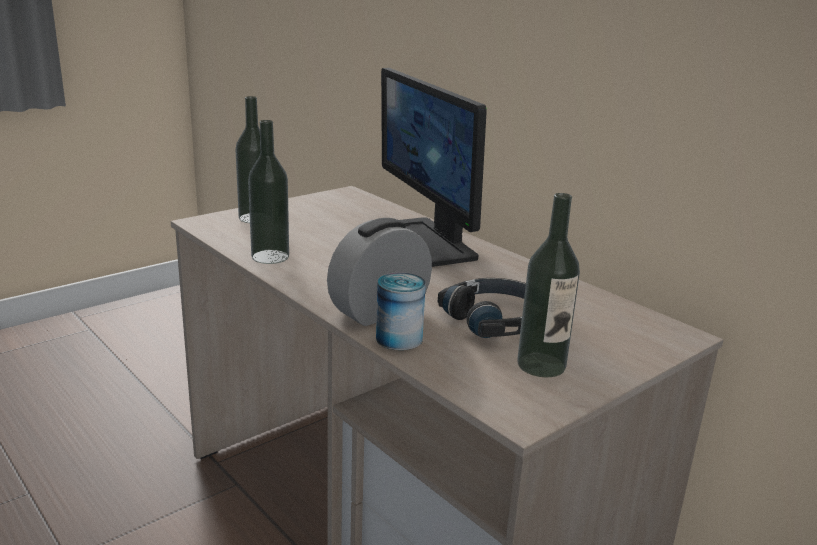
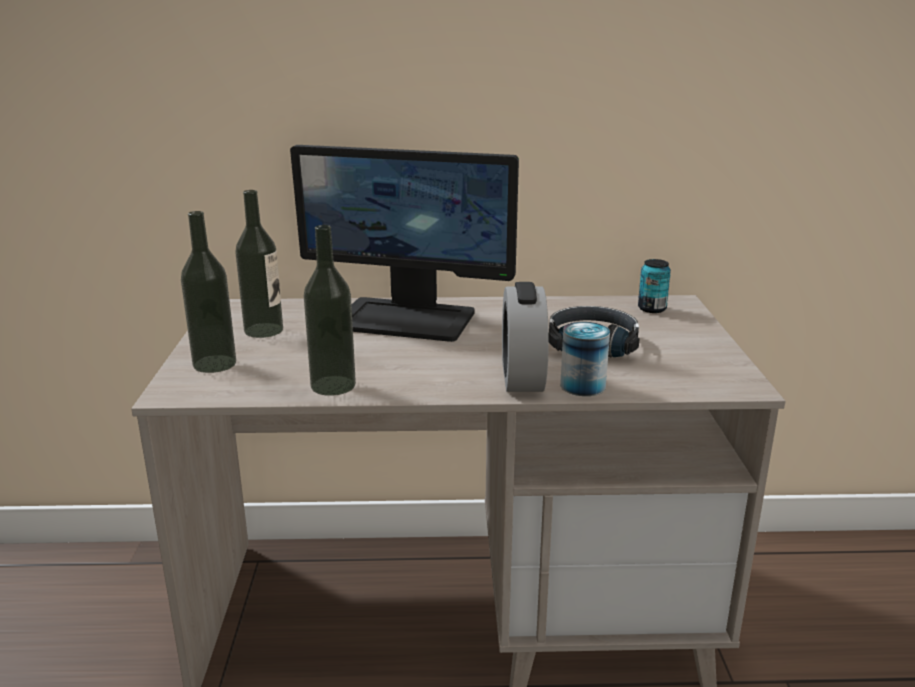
camera: 50 degrees left, 0 degrees up
(541, 365) = (678, 355): bottle -> bottle (263, 330)
(634, 326) = (652, 309): none -> can

